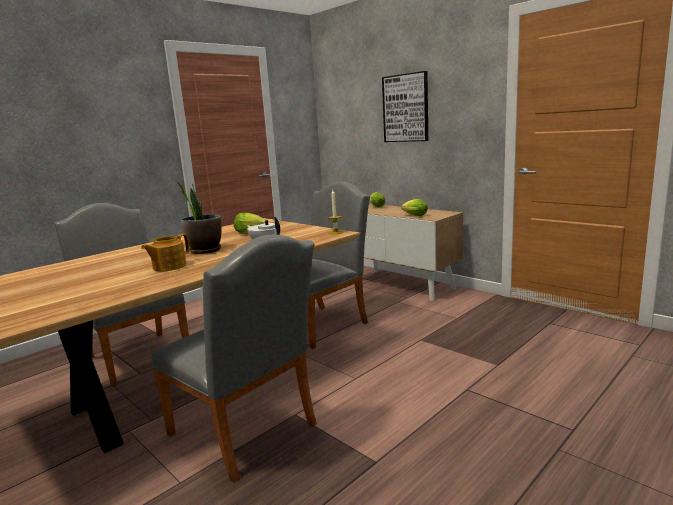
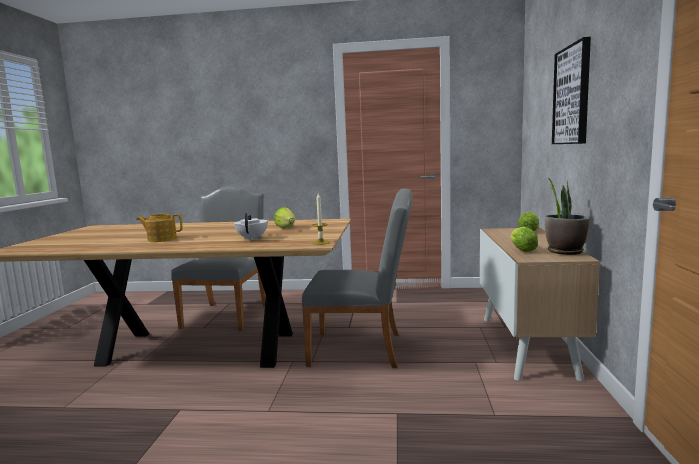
camera: 50 degrees right, 5 degrees down
(205, 250) = (216, 234): potted plant -> potted plant (564, 251)
(248, 433) = (139, 402): grey chair -> none

